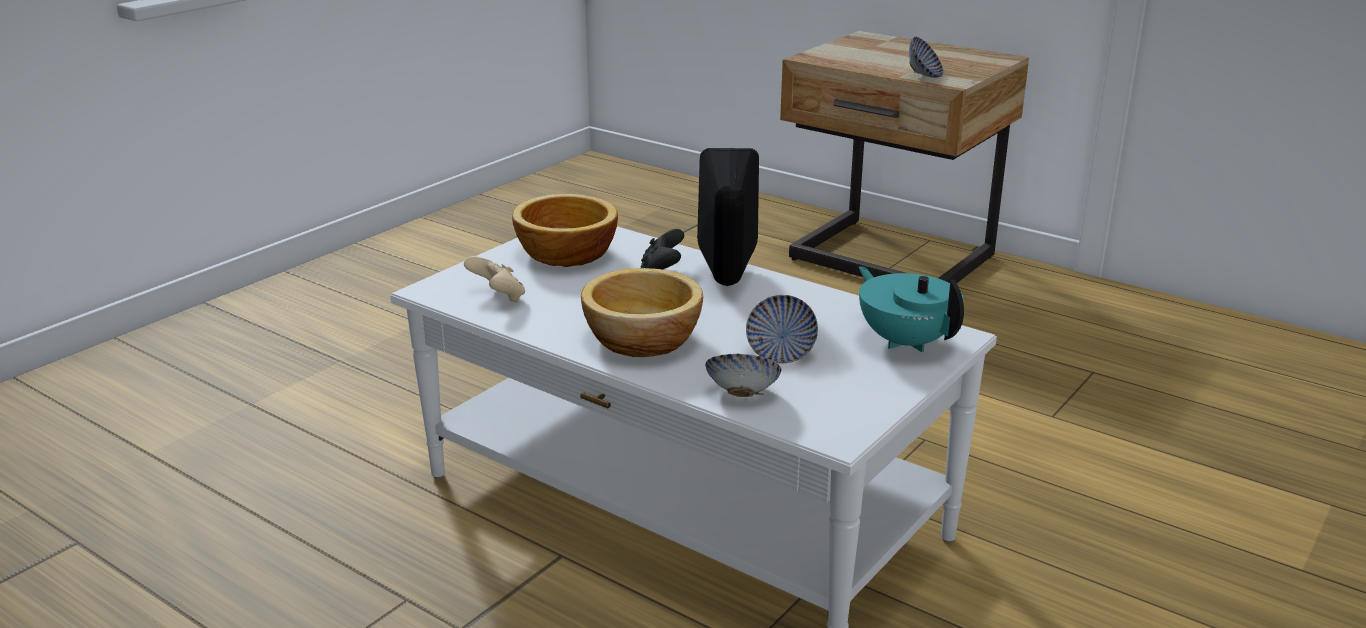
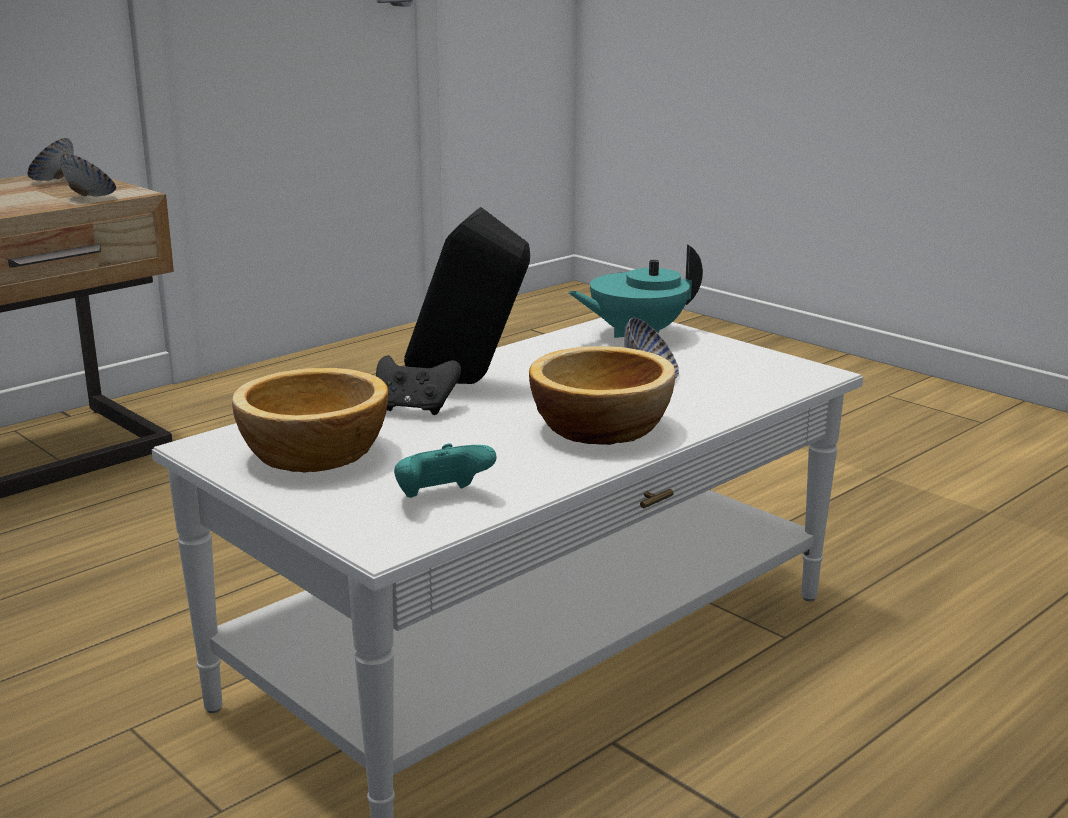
camera: 80 degrees left, 5 degrees down
(498, 298) = (441, 498): beige game controller -> turquoise game controller
(742, 395) = (738, 397): bowl -> bowl (53, 180)

